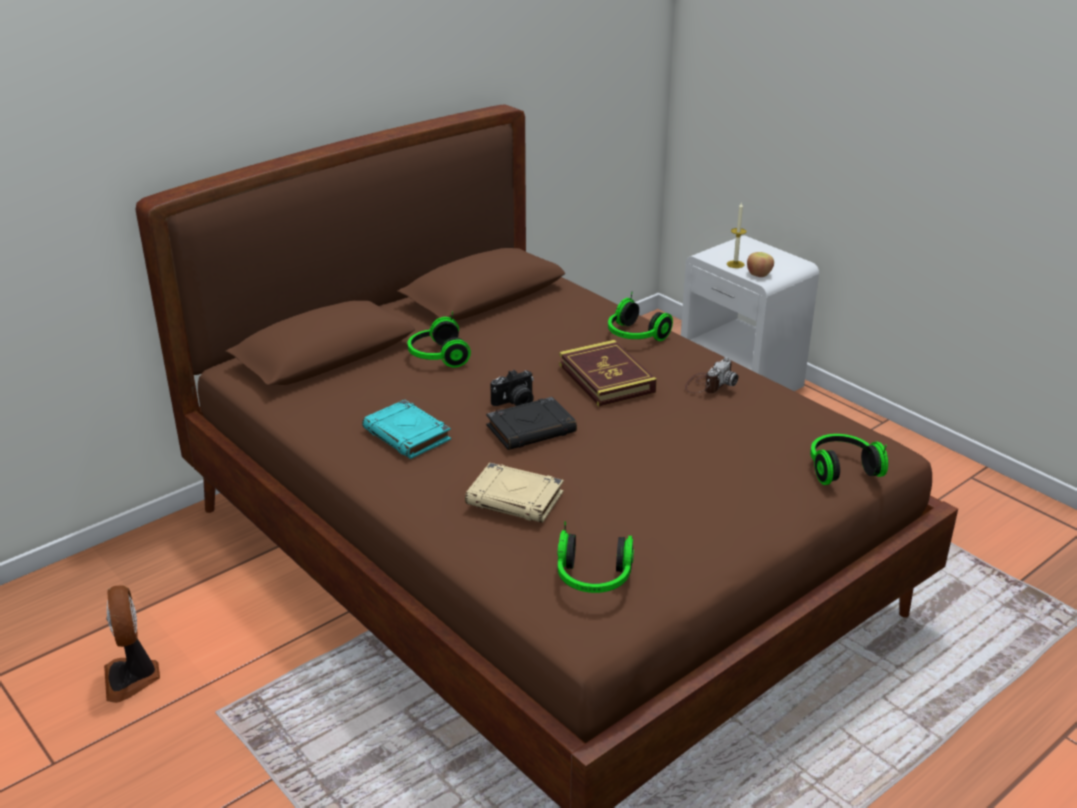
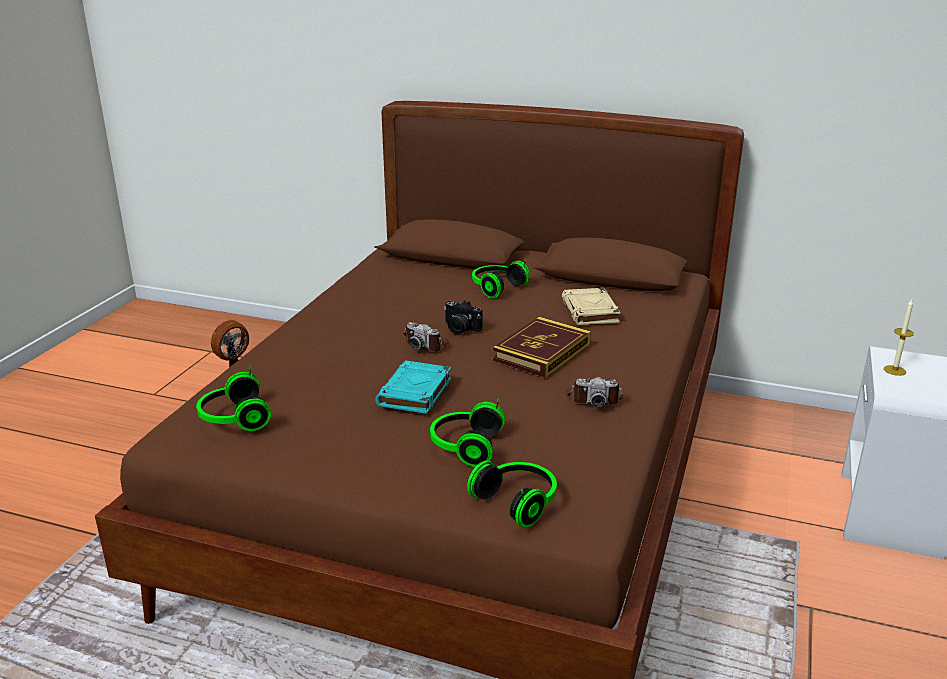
camera: 60 degrees right, 5 degrees down
(408, 435) = (375, 308): turquoise book -> turquoise book (414, 392)
(516, 499) = (319, 362): beige book -> beige book (590, 311)
(531, 429) = (427, 344): black book -> camera
(634, 336) = (635, 347): headphones -> headphones (464, 446)
(759, 274) = (896, 387): apple -> none

